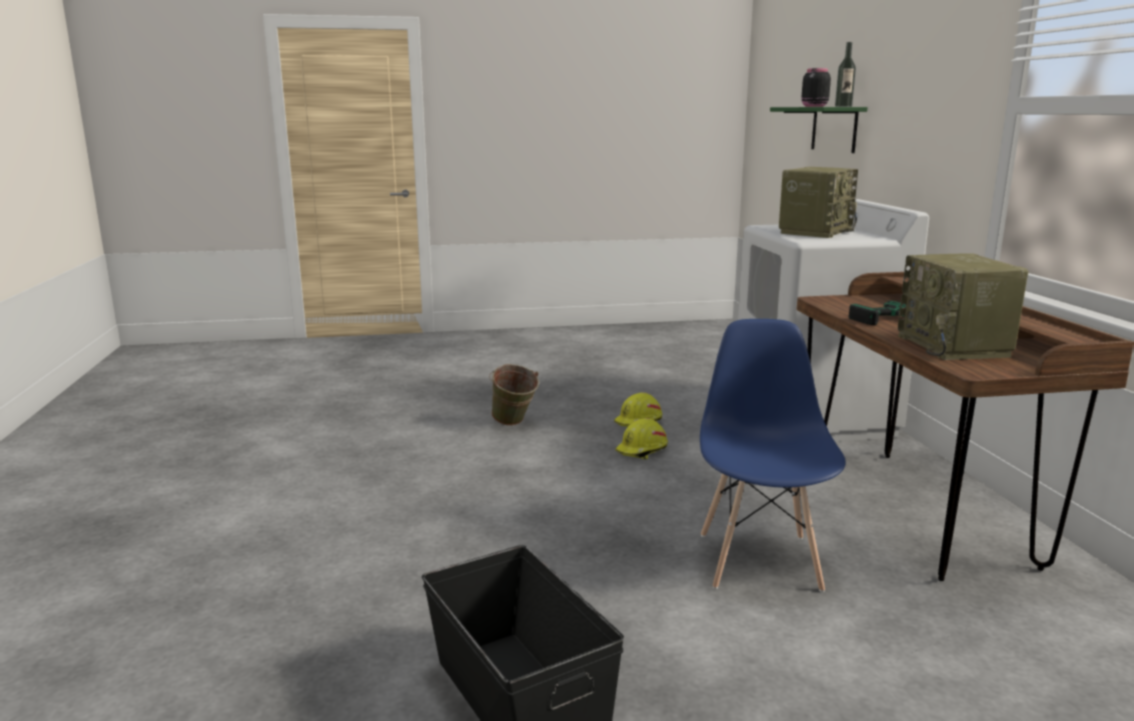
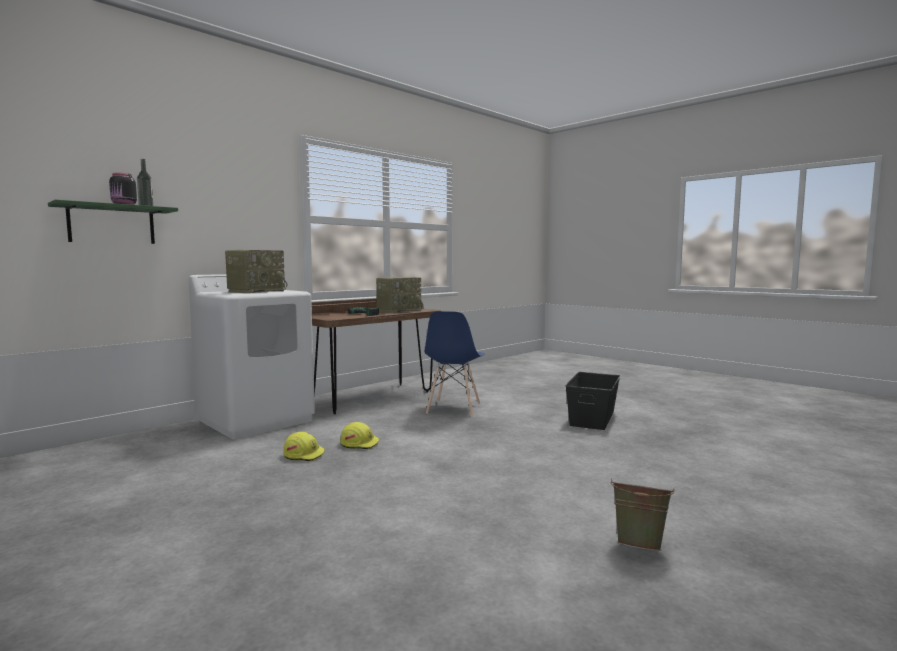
camera: 125 degrees left, 10 degrees down
(513, 424) = (353, 490): green bucket -> green bucket (639, 545)
(759, 560) = (453, 408): blue chair -> blue chair turned 45 degrees counterclockwise
(815, 232) = (257, 291): radio -> radio turned 120 degrees clockwise

